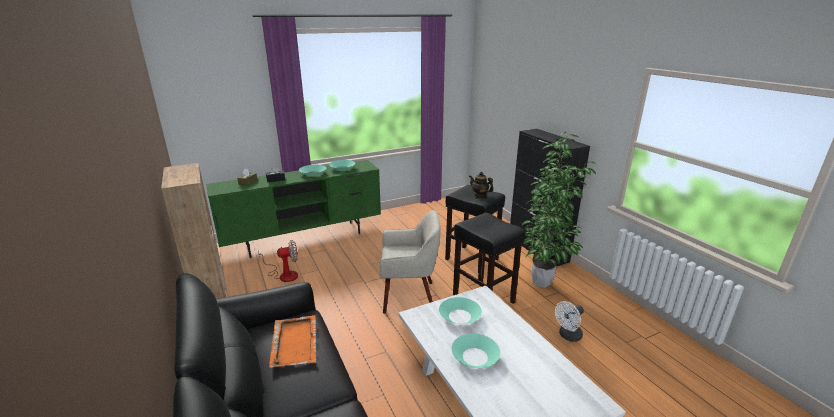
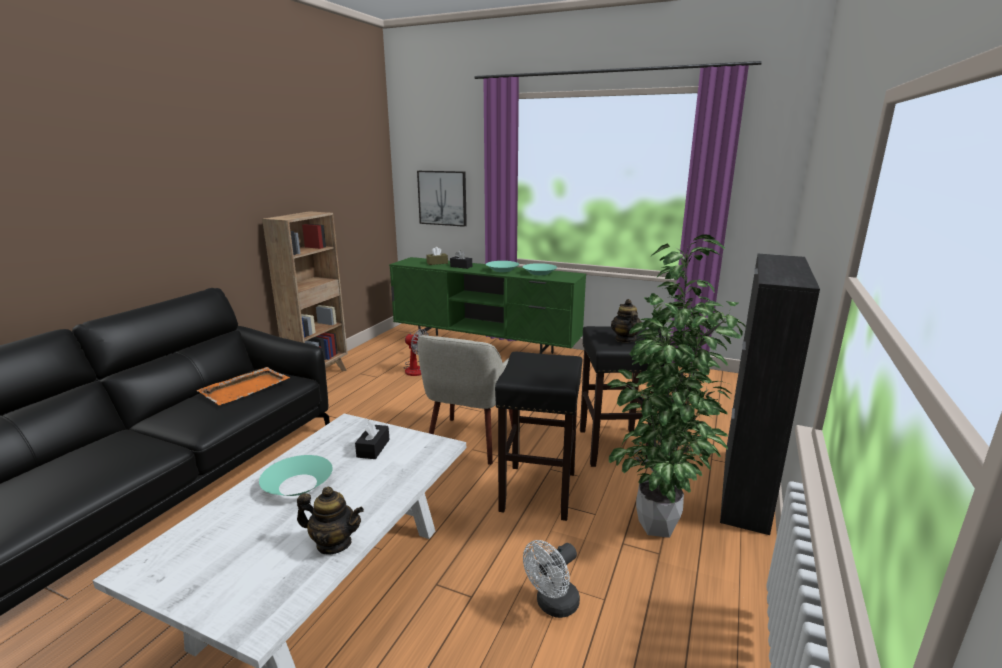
camera: 50 degrees right, 5 degrees down
(225, 123) = (442, 198): none -> picture
(409, 296) = (470, 440): beige armchair -> beige armchair turned 60 degrees clockwise
(460, 316) = (373, 448): turquoise bowl -> black tissue box
(548, 360) = (334, 543): none -> teapot
(568, 336) = (553, 605): white fan -> white fan turned 60 degrees counterclockwise

